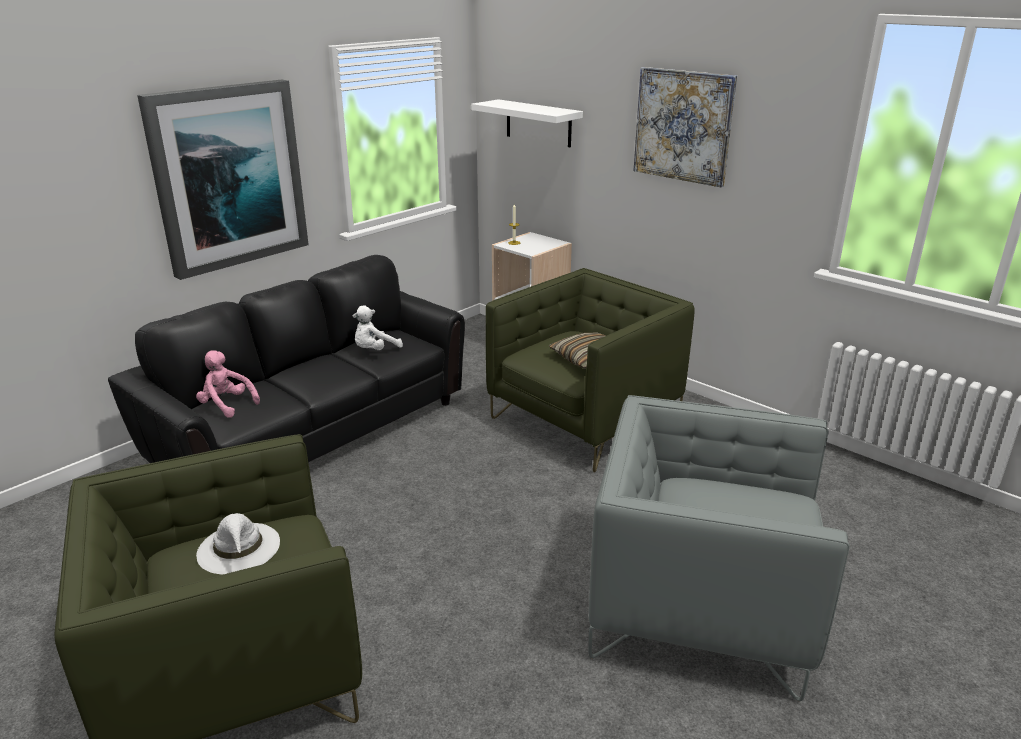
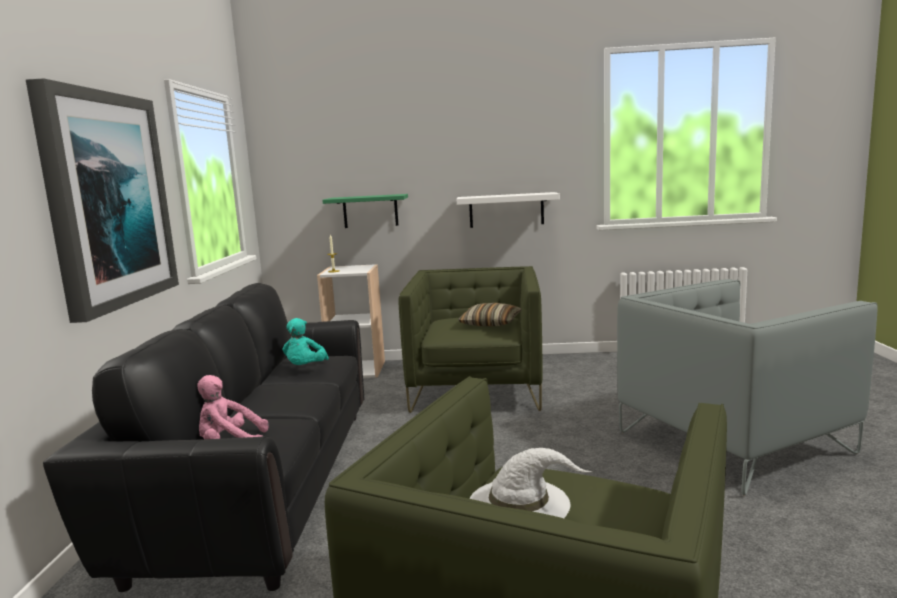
camera: 40 degrees left, 15 degrees down
(375, 350) = (305, 368): white plush toy -> turquoise plush toy
(538, 123) = (327, 167): white shelf -> white shelf (506, 210)
(572, 182) = (370, 211): none -> green shelf
(683, 126) = (472, 144): picture -> none

